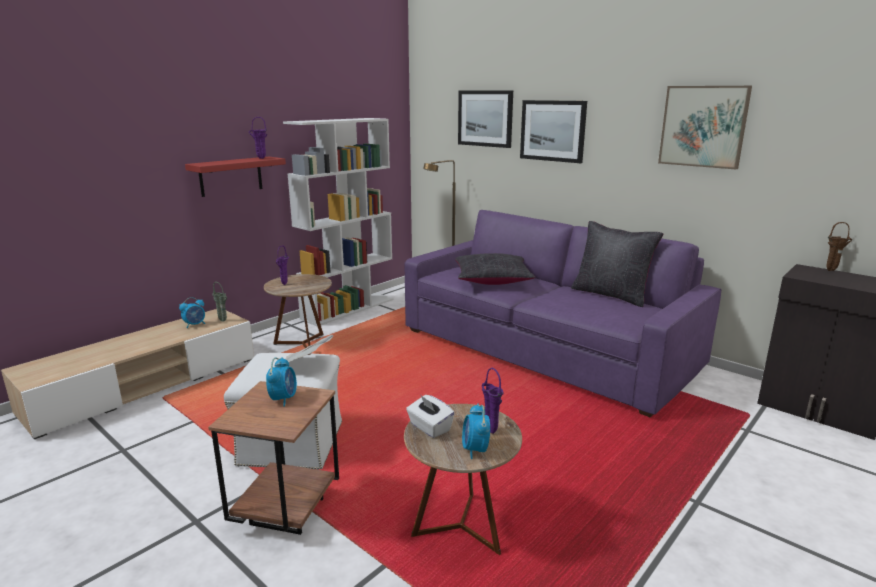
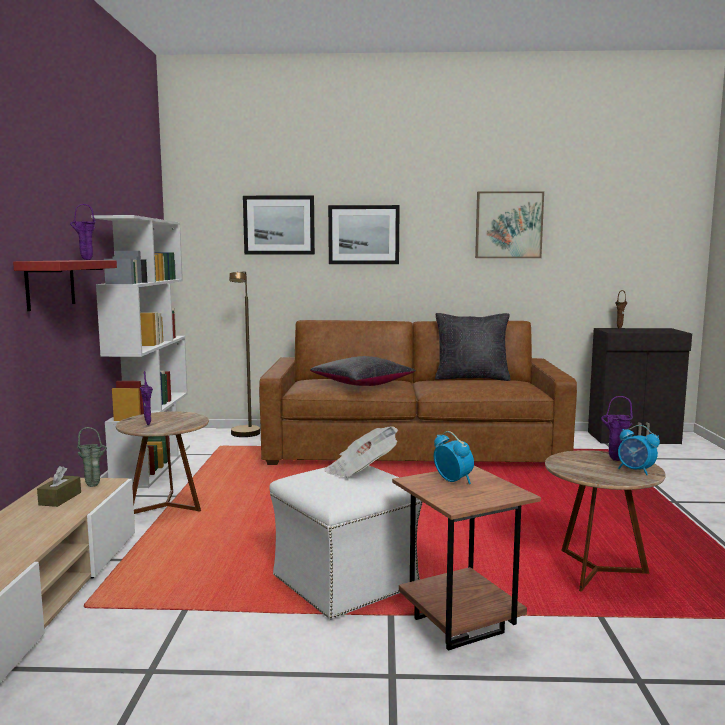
camera: 40 degrees left, 10 degrees down
(195, 325) = (60, 498): alarm clock -> brown tissue box
(429, 427) = (577, 470): white tissue box -> none
(546, 348) = (412, 448): purple sofa -> brown sofa

